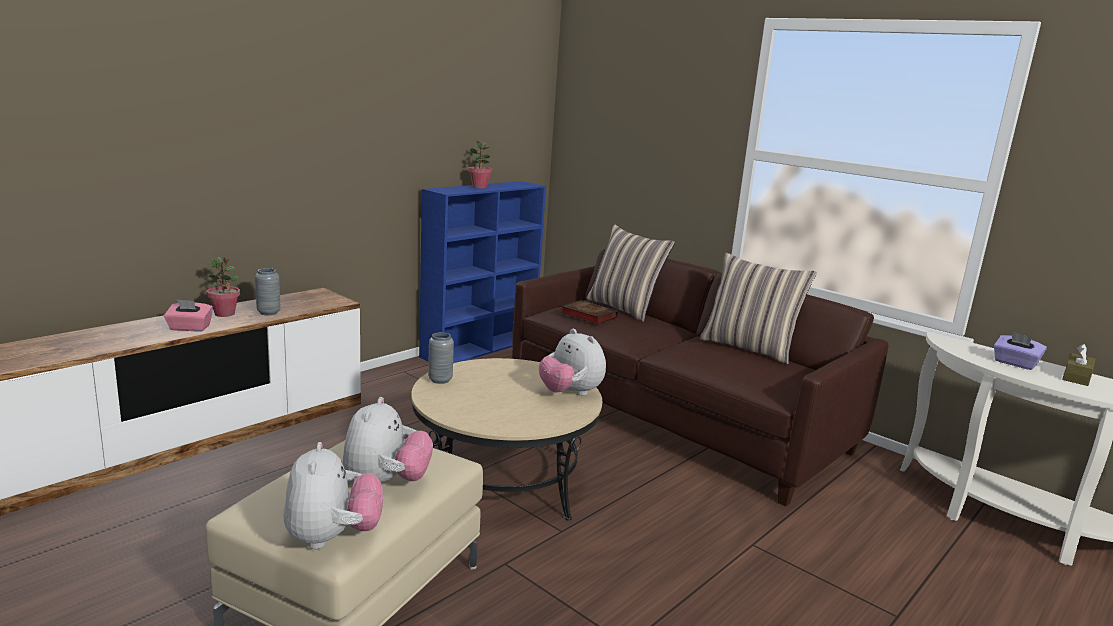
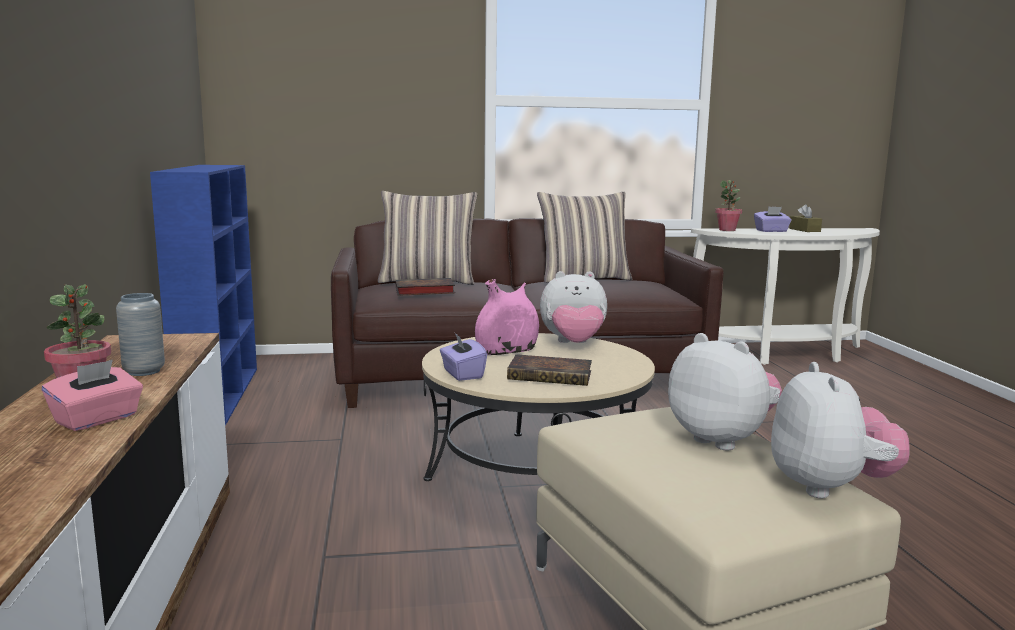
camera: 50 degrees left, 5 degrees down
(332, 538) = (829, 488): plush toy -> plush toy turned 60 degrees clockwise
(440, 380) = (462, 374): grey vase -> purple tissue box
(476, 405) = (552, 376): none -> book
(479, 187) = (198, 168): potted plant -> potted plant (727, 230)
(514, 379) = (507, 351): none -> pink vase

